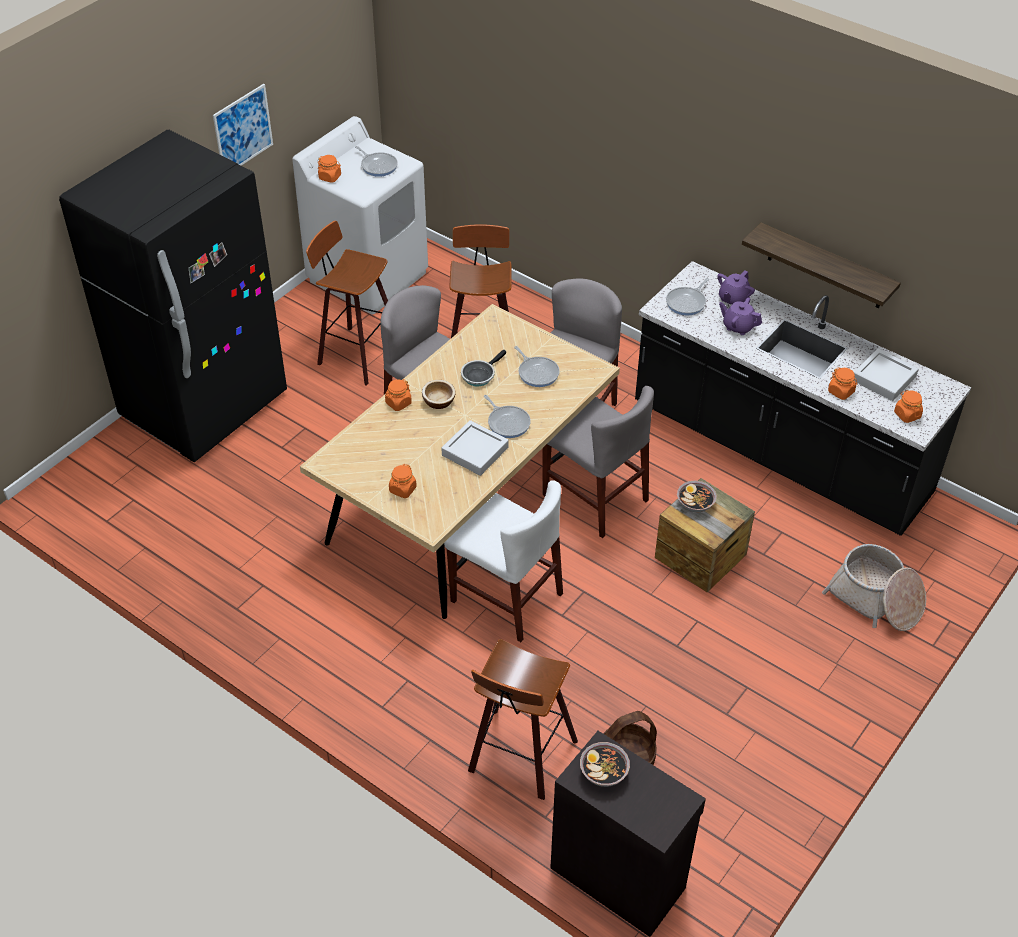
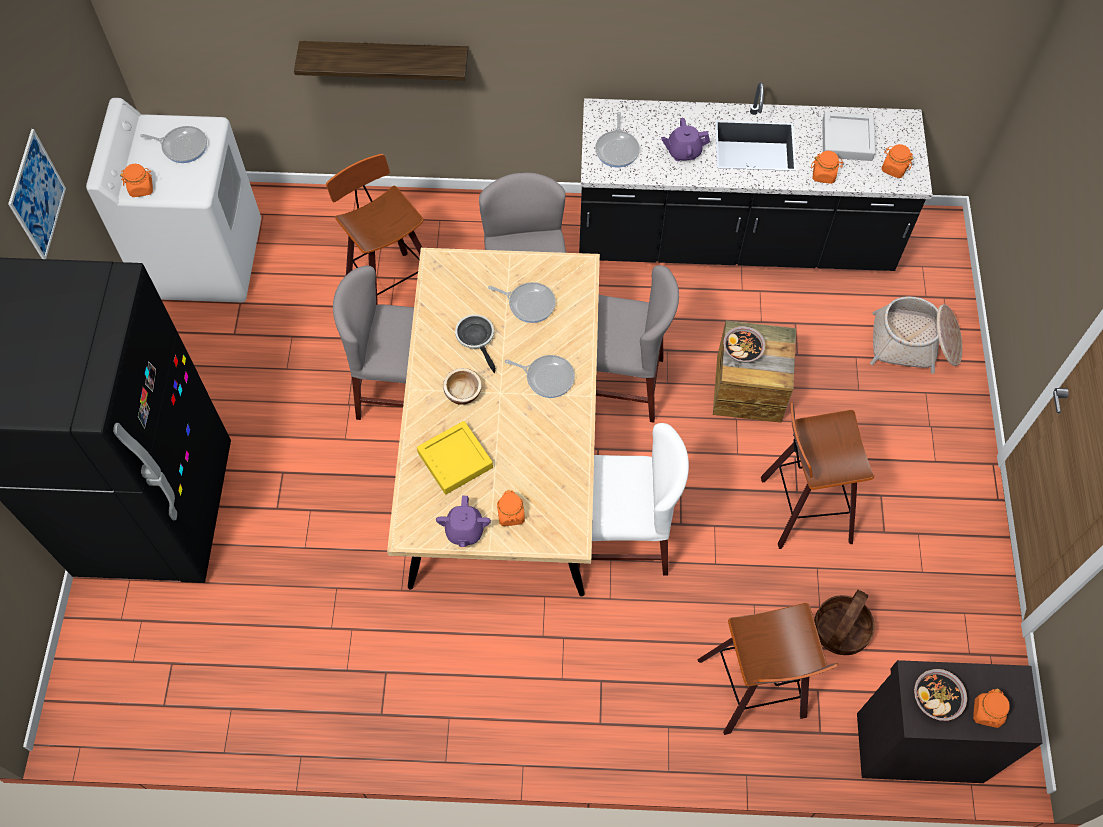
camera: 35 degrees left, 15 degrees up
(356, 353) = (265, 356): stool -> stool (802, 508)
(395, 438) = (455, 460): none -> yellow tray
(398, 403) = (424, 418): orange jar -> orange jar (987, 713)
(475, 451) = (543, 429): grey tray -> none
(479, 375) = (477, 338): frying pan -> frying pan turned 150 degrees clockwise
(733, 299) = (655, 122): purple teapot -> purple teapot (464, 531)
(826, 267) = (748, 53): shelf -> shelf (385, 59)

